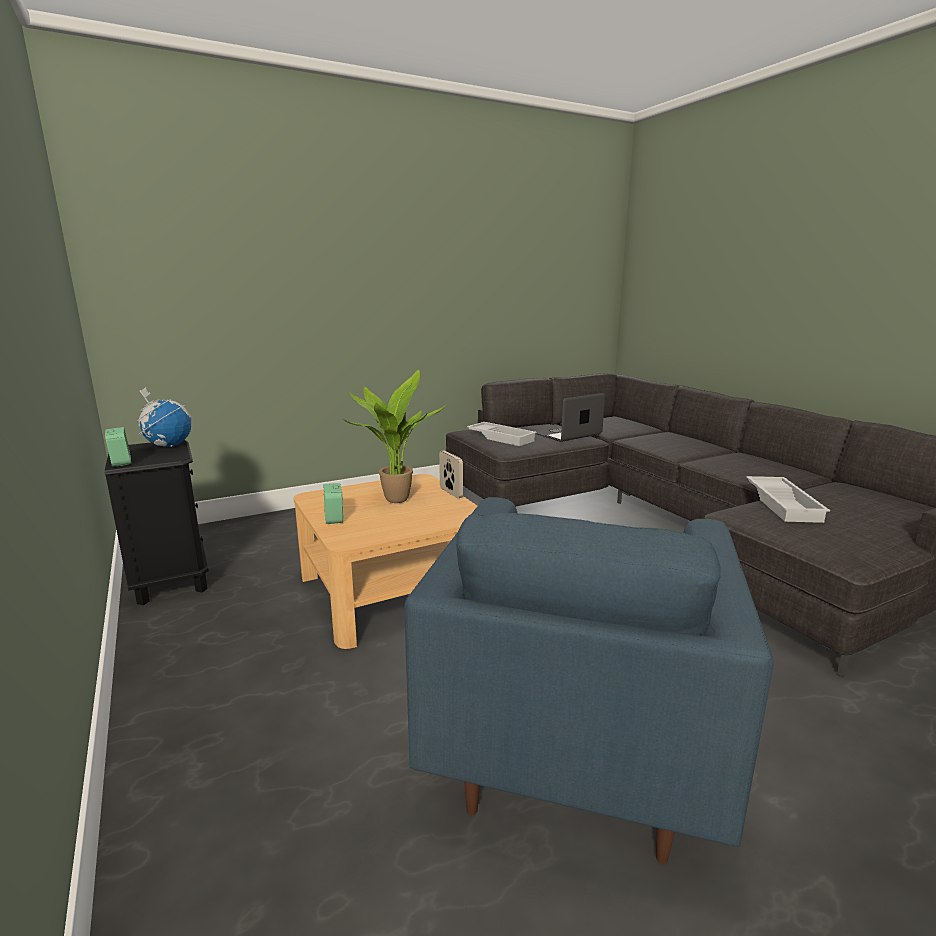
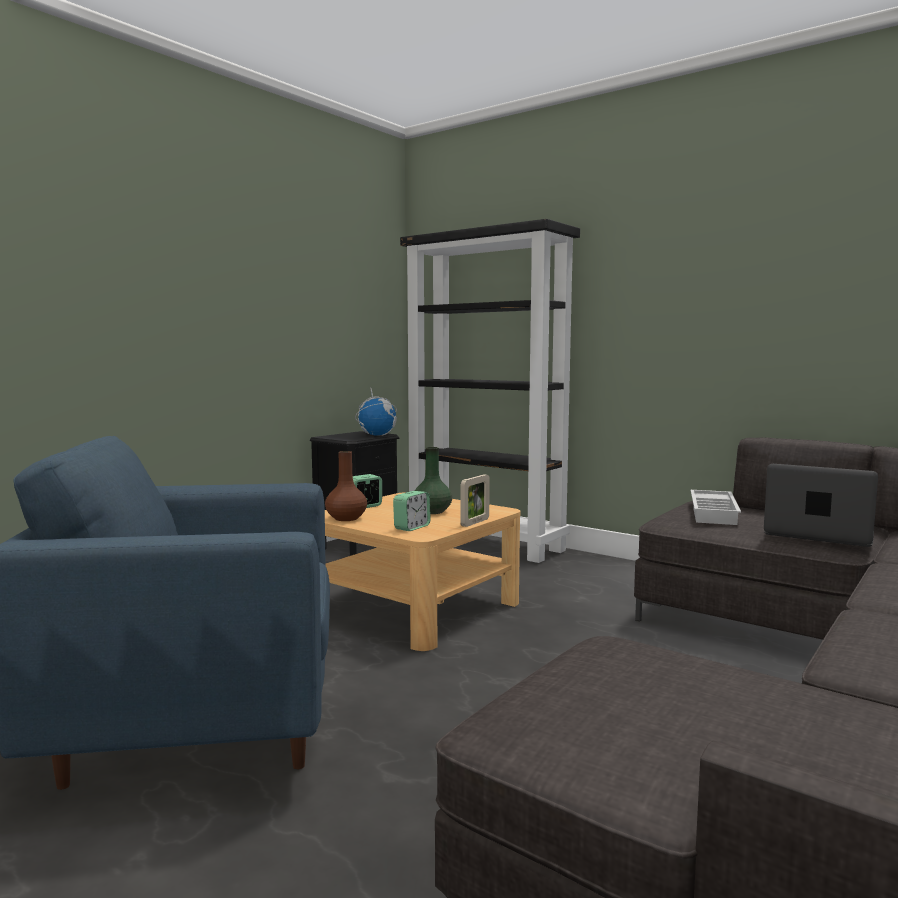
camera: 65 degrees right, 10 degrees down
(121, 462) = (329, 436): alarm clock -> alarm clock (412, 527)
(273, 523) = (486, 543): none -> black bookcase
(375, 532) = (346, 518): none -> brown vase
(394, 499) = (431, 511): potted plant -> green vase
(784, 504) = (726, 677): white tray -> none

